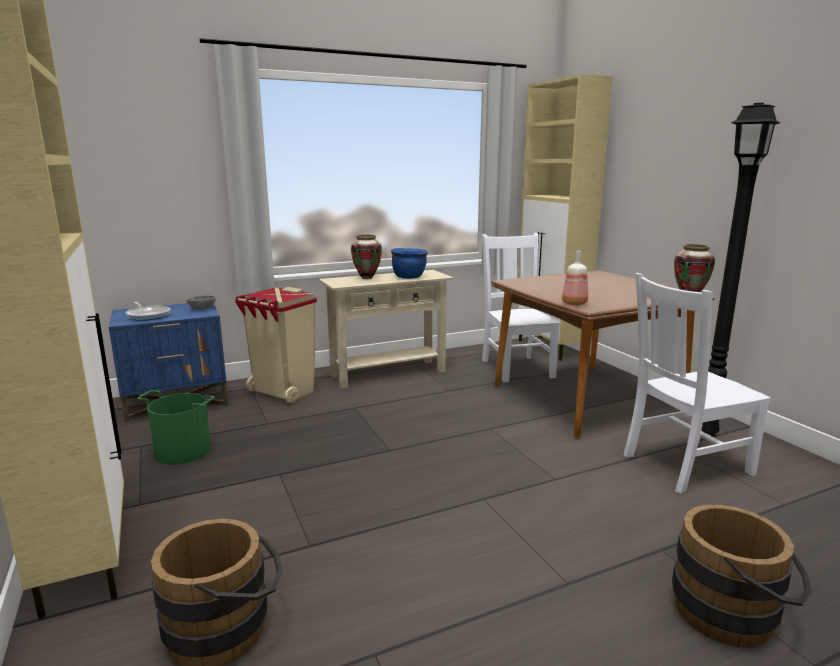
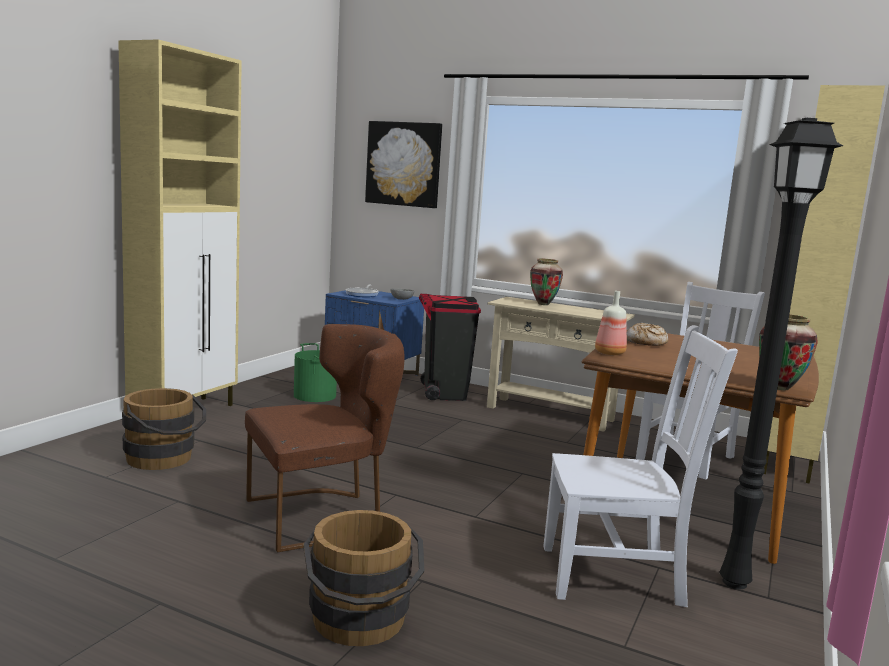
camera: 50 degrees right, 5 degrees down
(149, 149) = (404, 164): none -> picture
(283, 392) = (444, 393): beige trash can -> black trash can
(409, 277) = (581, 312): blue cooking pot -> none
(497, 556) = (322, 515): none -> brown chair
(545, 288) = (646, 342): none -> bread
(683, 465) = (616, 575): white chair -> white chair turned 150 degrees clockwise

